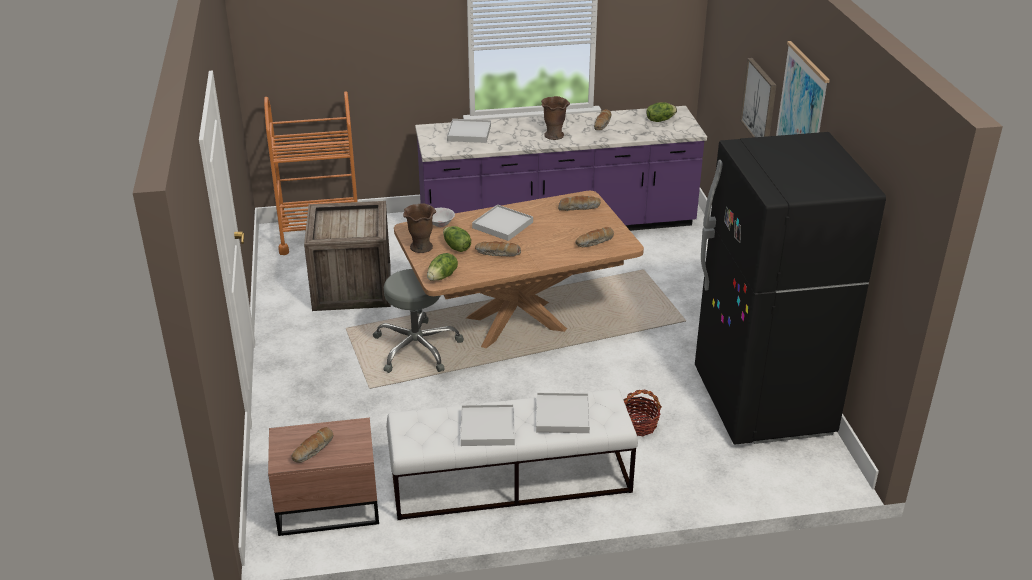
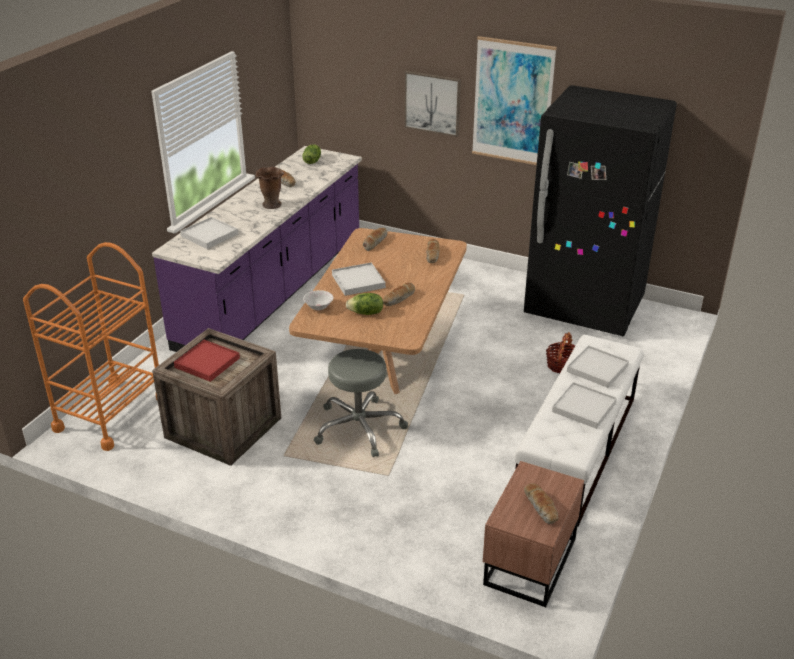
camera: 55 degrees left, 0 degrees up
(344, 221) = (207, 363): none -> red tray
(421, 247) = (344, 329): brown vase -> none
(442, 277) = (403, 335): lettuce -> none

